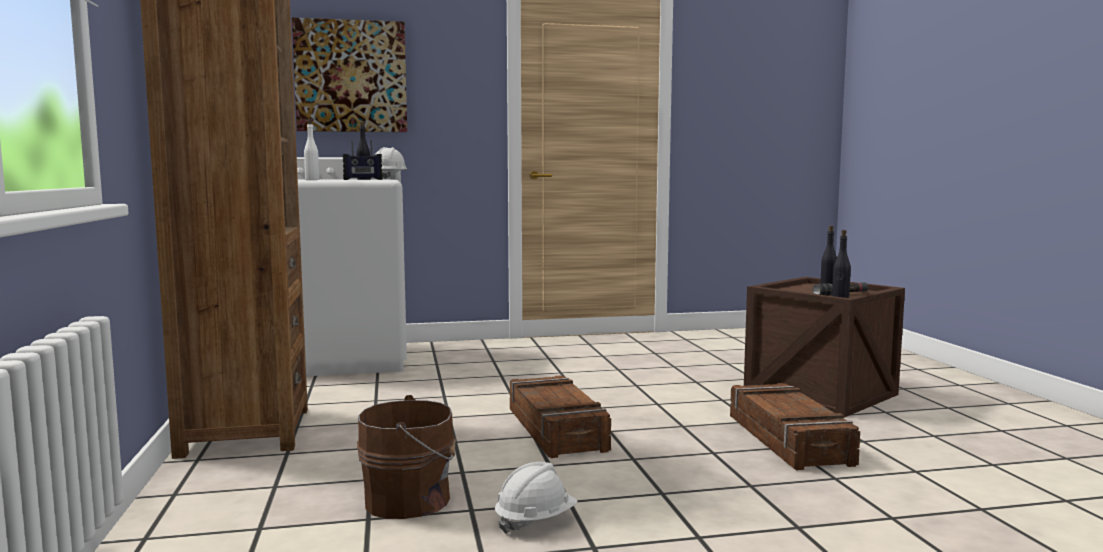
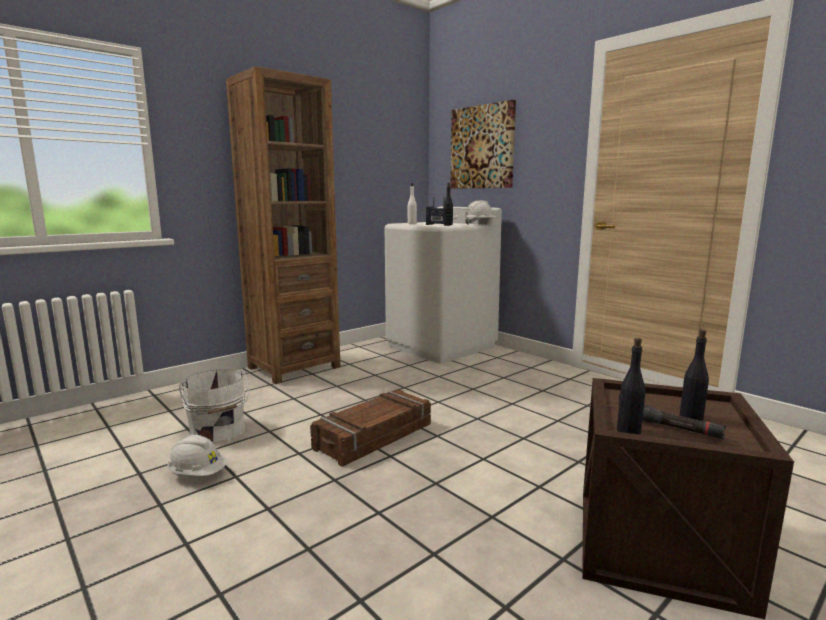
camera: 60 degrees right, 5 degrees up
(412, 500) = (217, 431): brown bucket -> white bucket
(787, 439) = (454, 548): crate -> none

